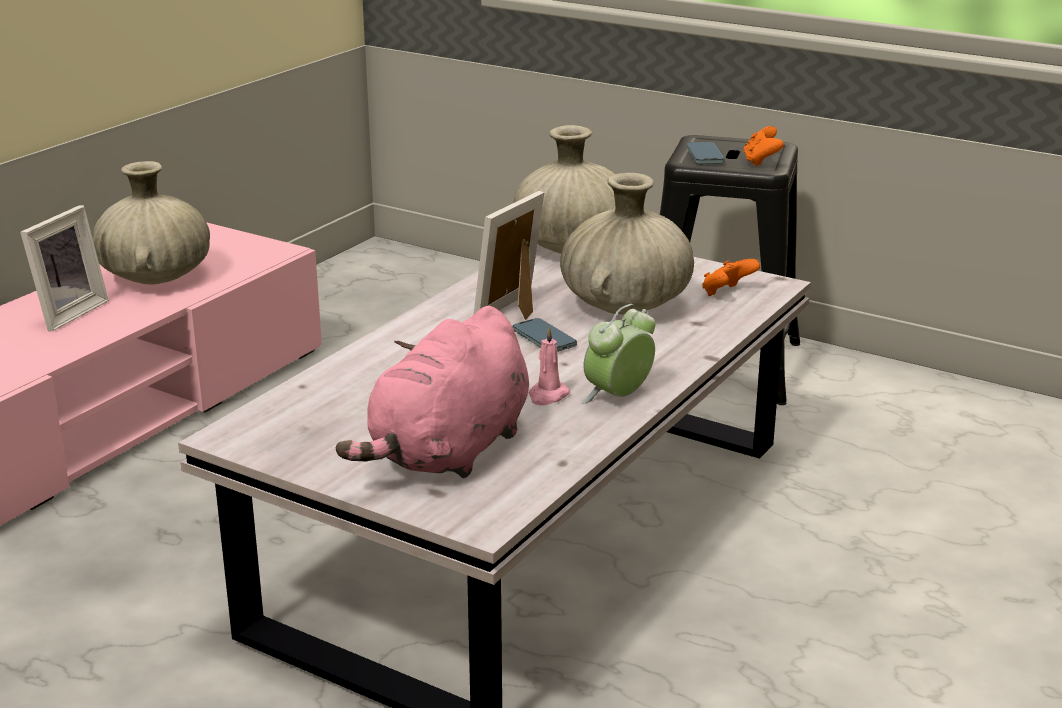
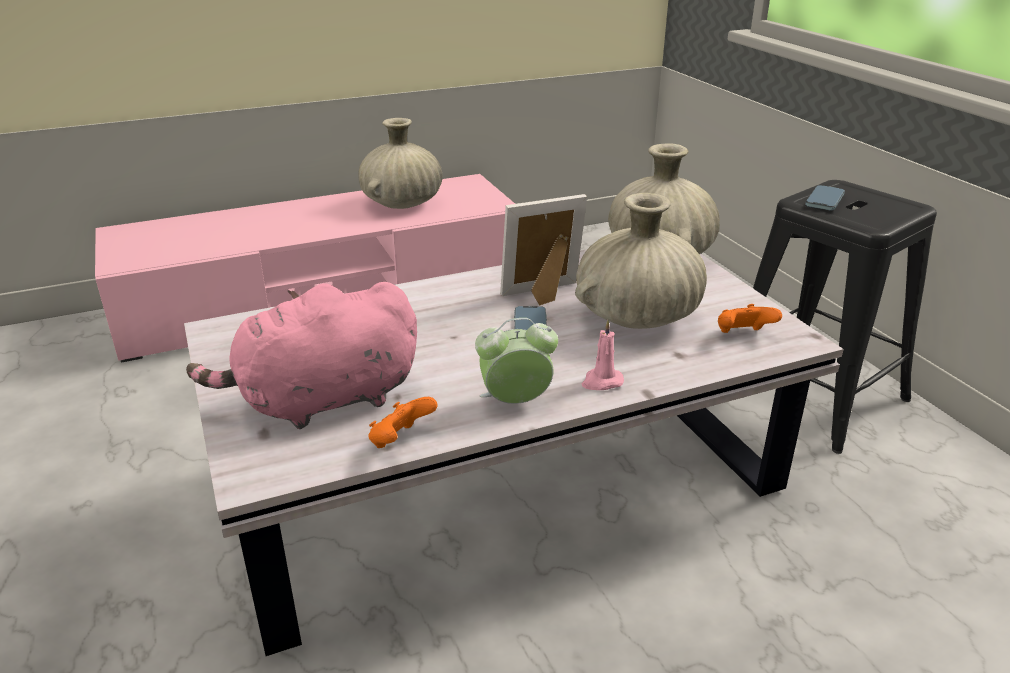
camera: 35 degrees right, 5 degrees up
(66, 313) = (322, 214): picture frame -> none
(547, 396) = (463, 379): pink candle -> pink candle (601, 382)
(761, 162) = (874, 218): orange game controller -> orange game controller (401, 441)

